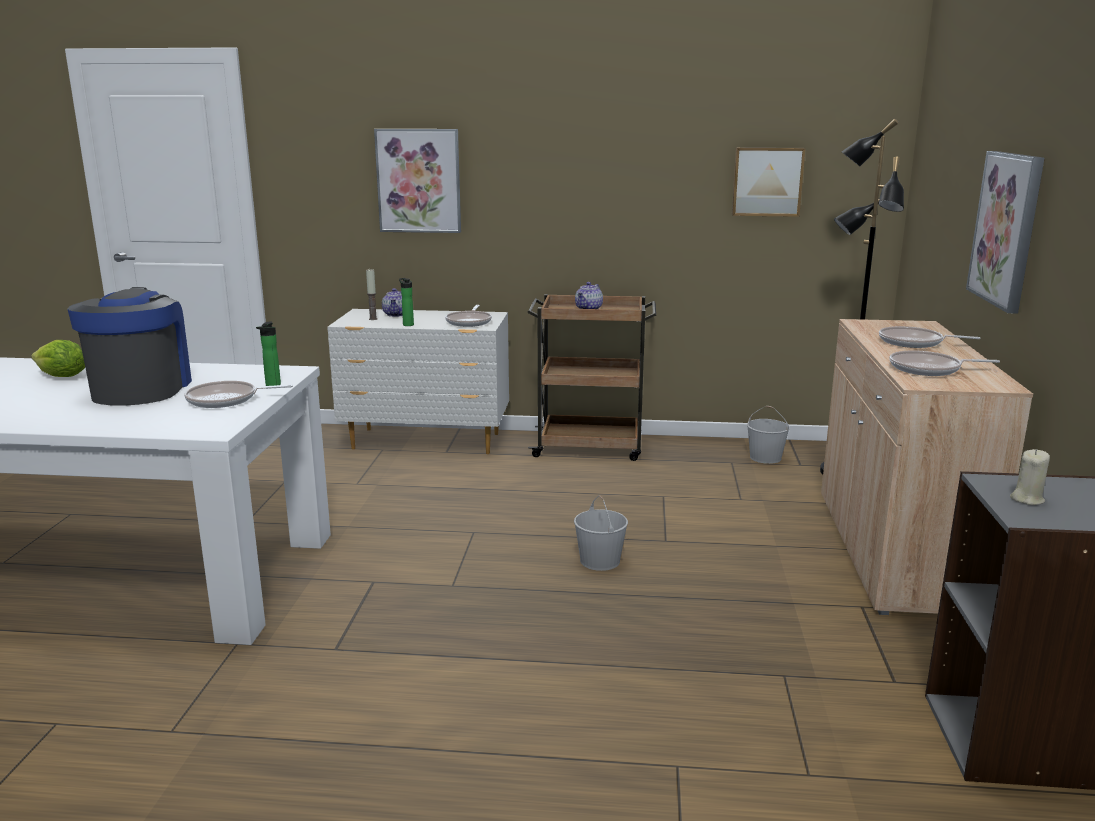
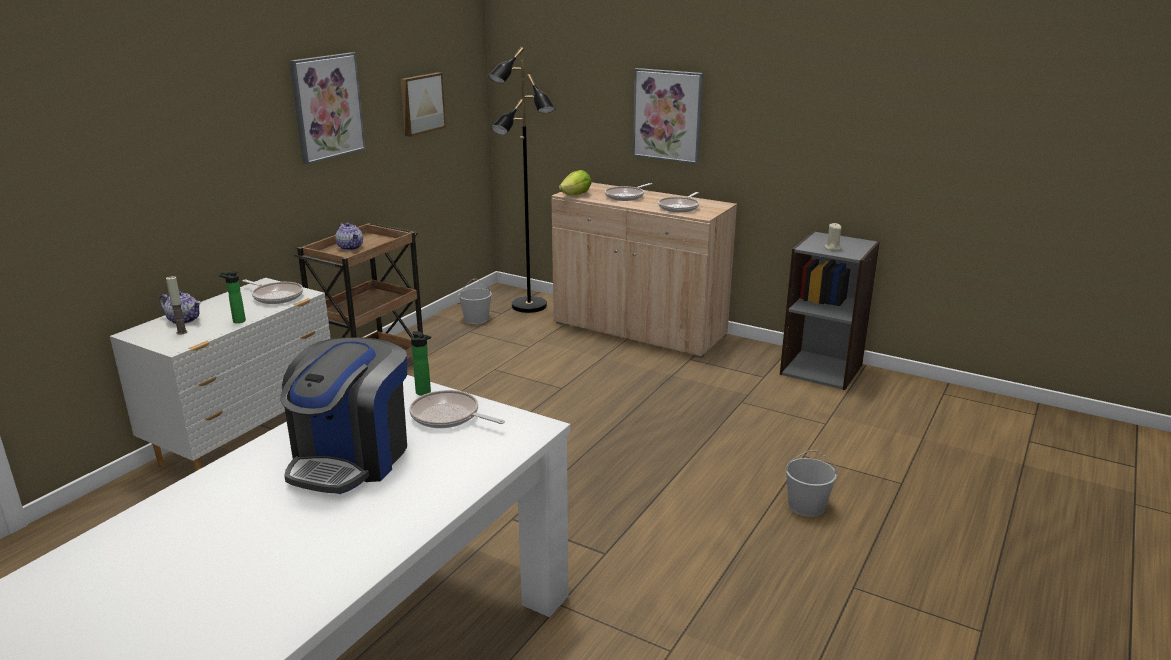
camera: 65 degrees left, 5 degrees up
(62, 377) = (228, 508): lettuce -> lettuce (576, 195)
(141, 389) = (351, 458): coffee machine -> coffee machine turned 90 degrees counterclockwise
(226, 400) = (448, 416): frying pan -> frying pan turned 105 degrees clockwise
(419, 181) = (157, 163): picture -> picture (327, 107)
(599, 560) = (567, 418): white bucket -> white bucket (806, 506)

